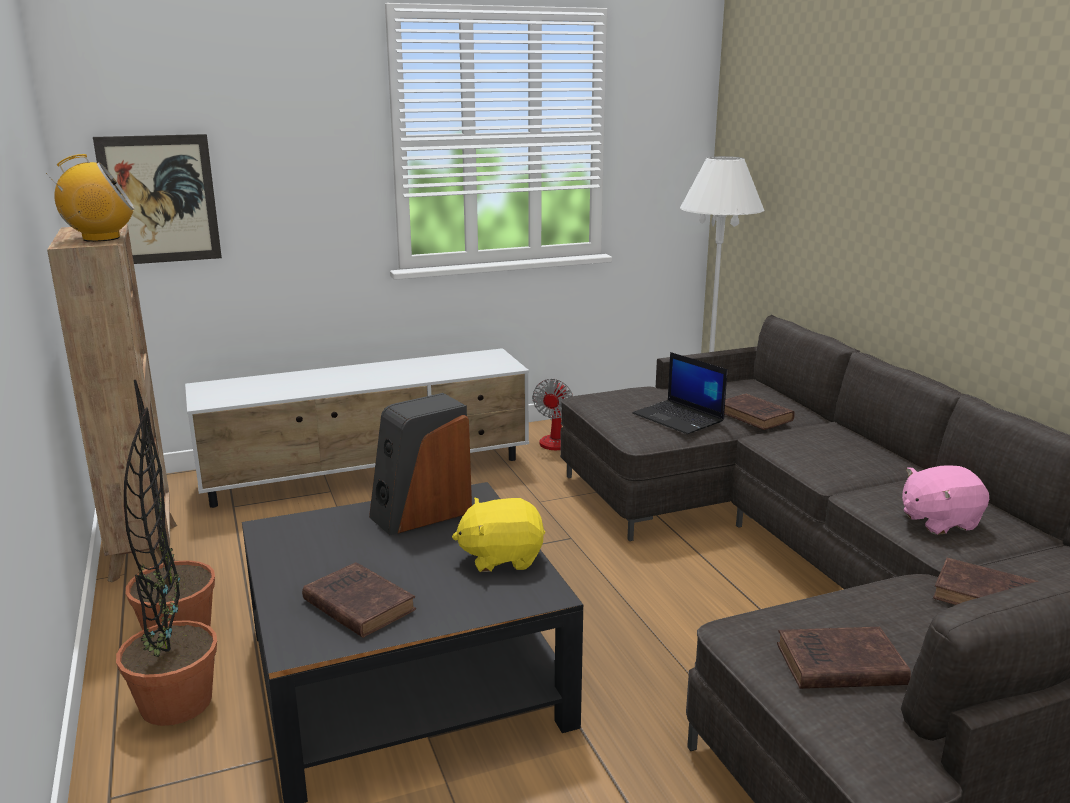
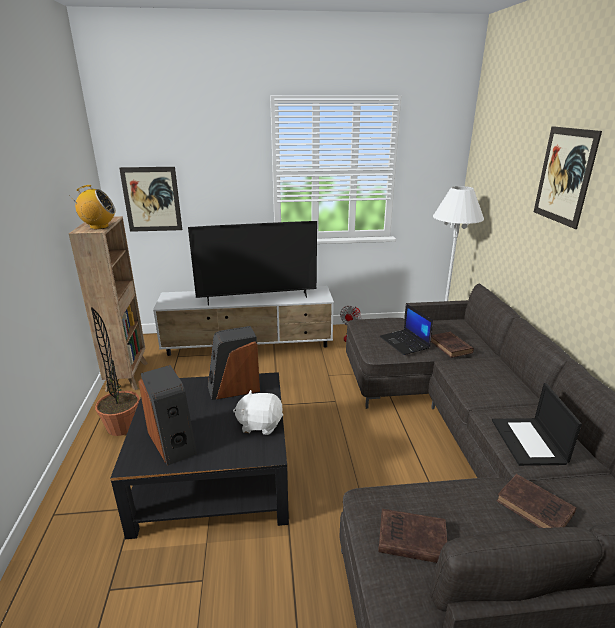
camera: 15 degrees right, 5 degrees up
(176, 703) = (104, 466): potted plant -> none
(357, 604) = (173, 442): brown book -> speaker
(386, 377) = (257, 298): none -> television
(501, 557) = (260, 424): yellow plush toy -> white plush toy
(906, 117) = (564, 176): none -> picture
(938, 521) = (529, 442): pink plush toy -> laptop

